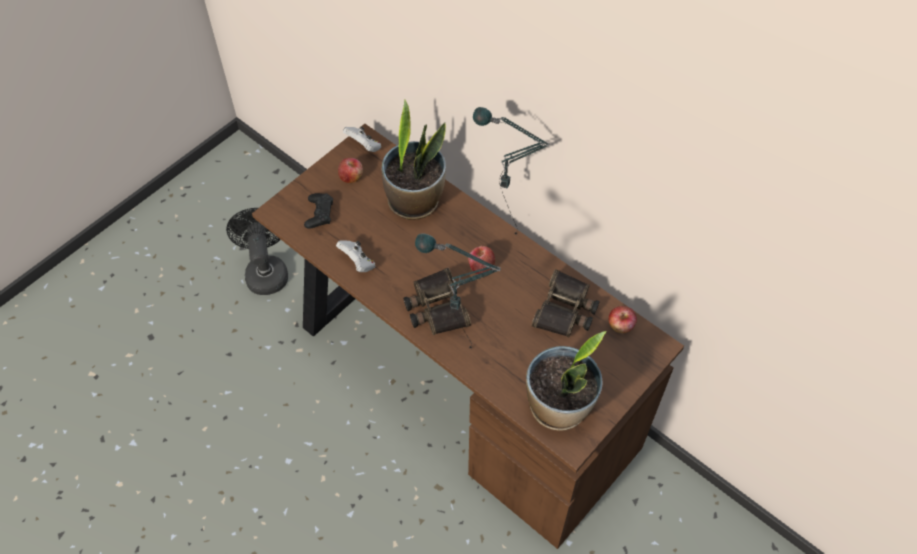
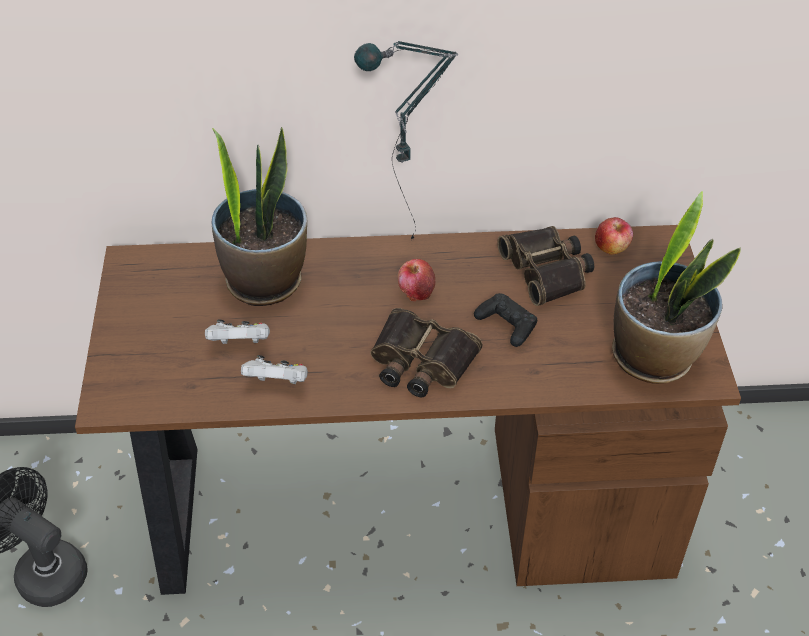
camera: 45 degrees left, 10 degrees down
(319, 214) = (166, 367): black game controller -> black game controller (506, 324)
(351, 177) = (159, 306): apple -> none
(364, 146) = (136, 268): white game controller -> white game controller (240, 344)
(458, 354) = (500, 387): table lamp -> none

